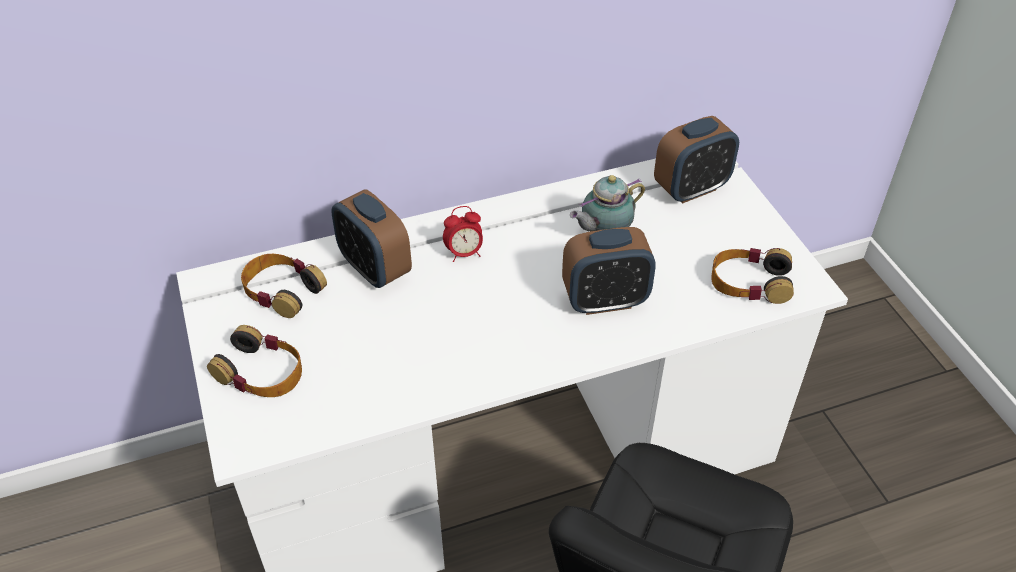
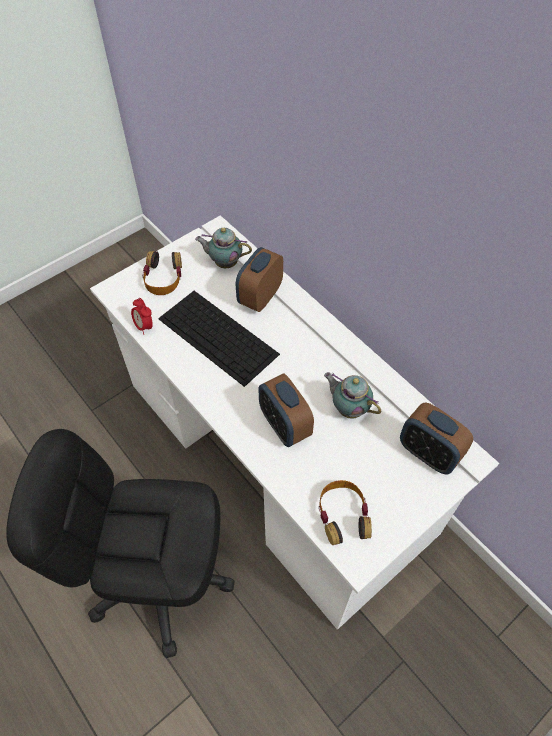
camera: 70 degrees right, 10 degrees up
(282, 291) = (224, 263): headphones -> teapot
(422, 331) = (219, 336): none -> keyboard
(464, 253) = (293, 336): alarm clock -> alarm clock (144, 326)

